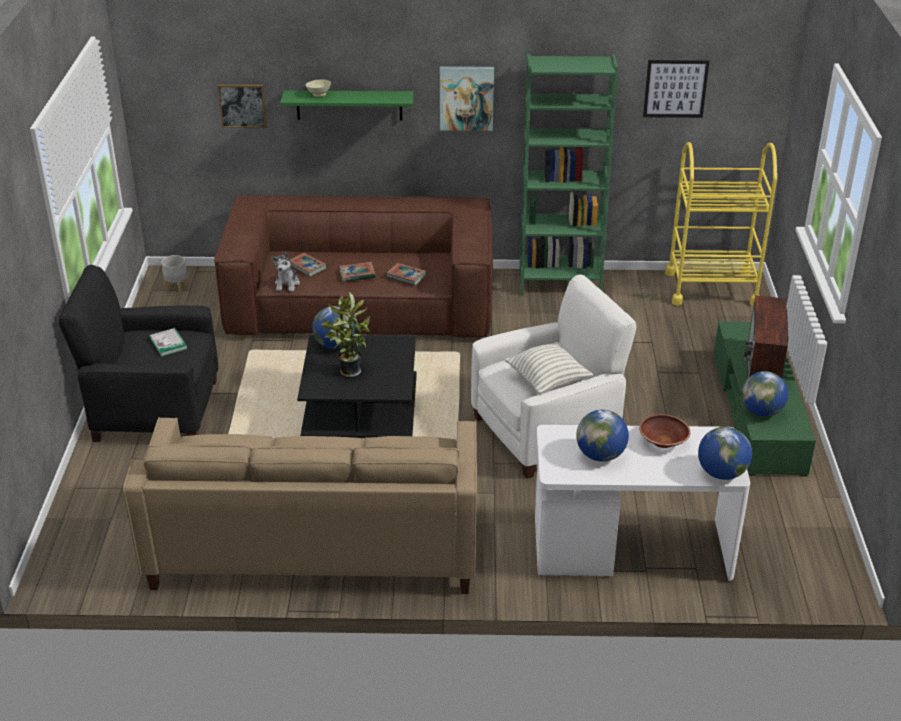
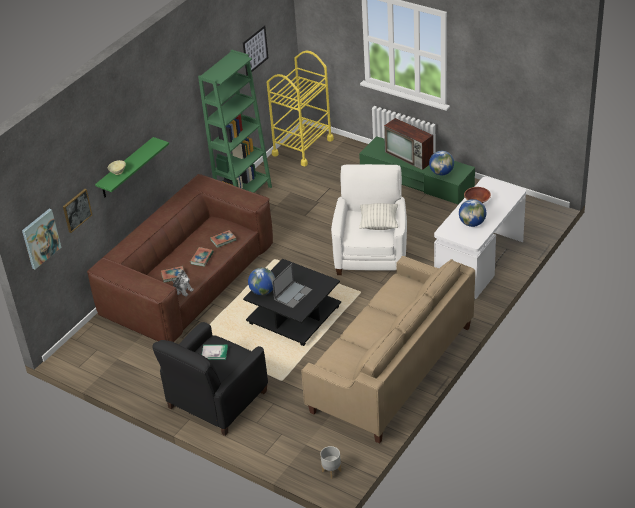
camera: 55 degrees left, 5 degrees up
(176, 288) = (88, 355): grey planter -> grey planter (331, 471)
(348, 371) = (293, 294): potted plant -> laptop
(466, 98) = (176, 122): picture -> picture (40, 238)
(721, 473) = (512, 194): globe -> none

